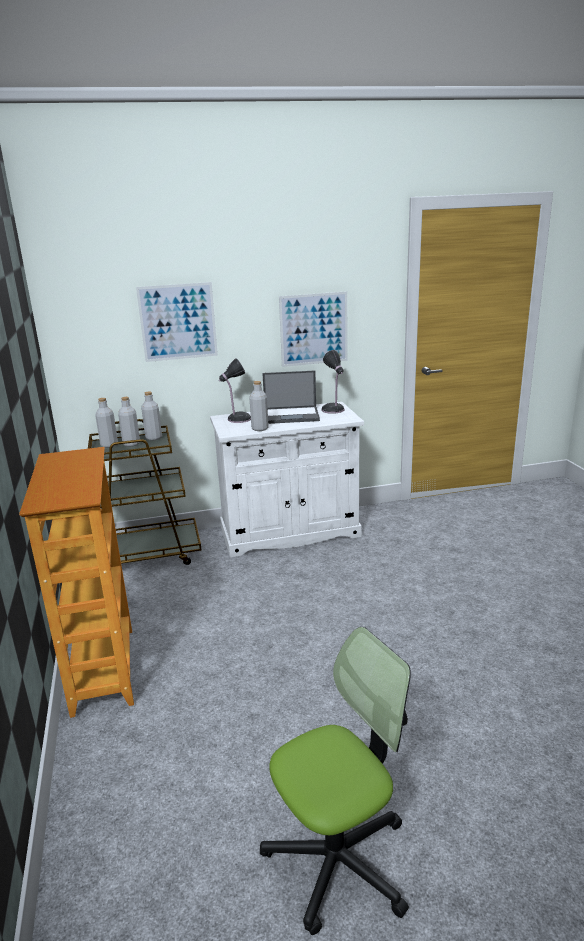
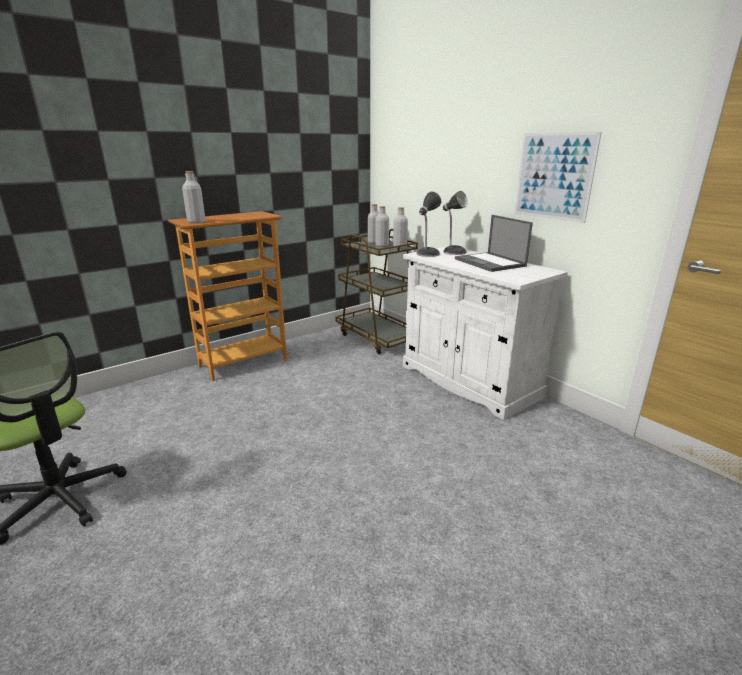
camera: 65 degrees right, 0 degrees up
(178, 322) = (442, 152): picture -> none
(260, 428) = (440, 259): grey bottle -> grey bottle (196, 222)
(333, 410) = (532, 272): table lamp -> table lamp (426, 254)

